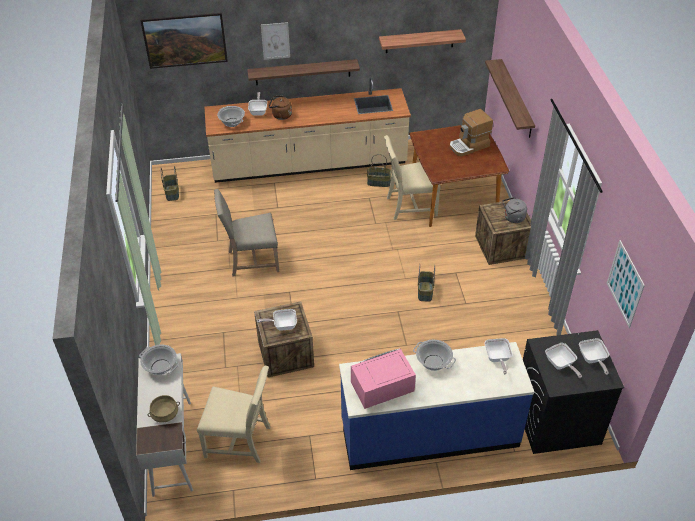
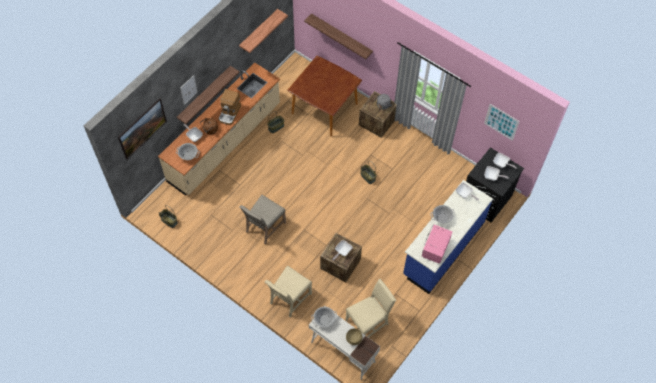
camera: 45 degrees left, 15 degrees up
(409, 206) = (308, 130): beige chair -> beige chair (289, 299)
(469, 146) = (327, 77): coffee machine -> coffee machine (230, 113)

